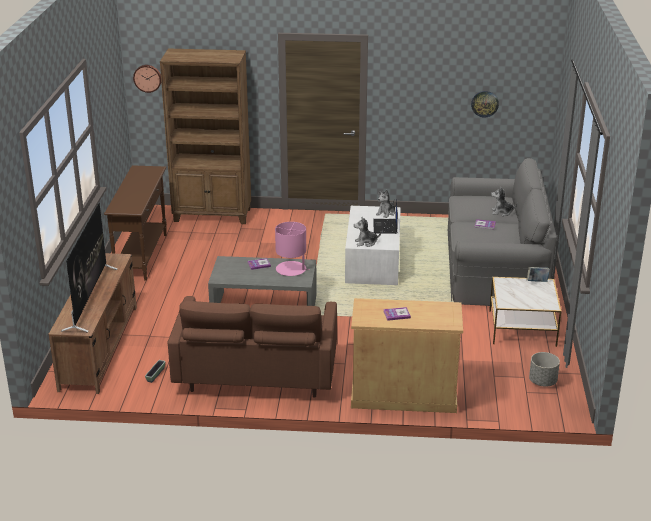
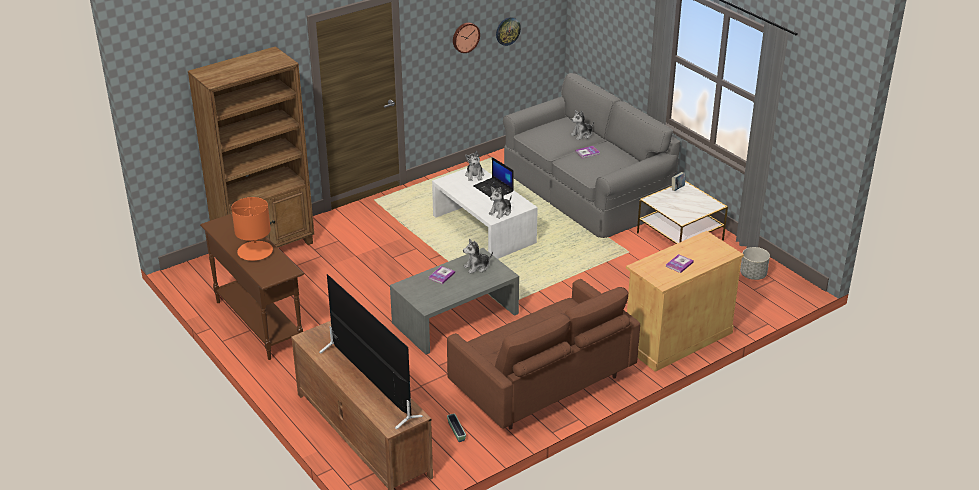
camera: 40 degrees left, 5 degrees up
(134, 191) = (255, 251): none -> orange table lamp
(147, 78) = (165, 114): wall clock -> wall clock (465, 37)
(291, 269) = (477, 267): pink table lamp -> plush toy

